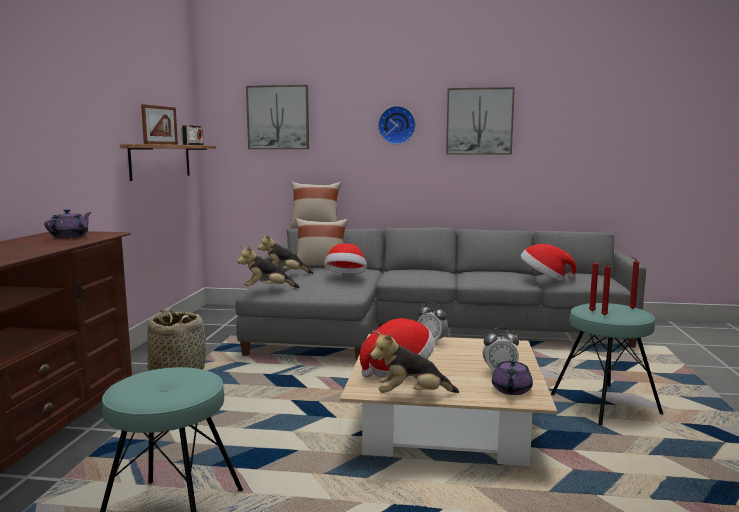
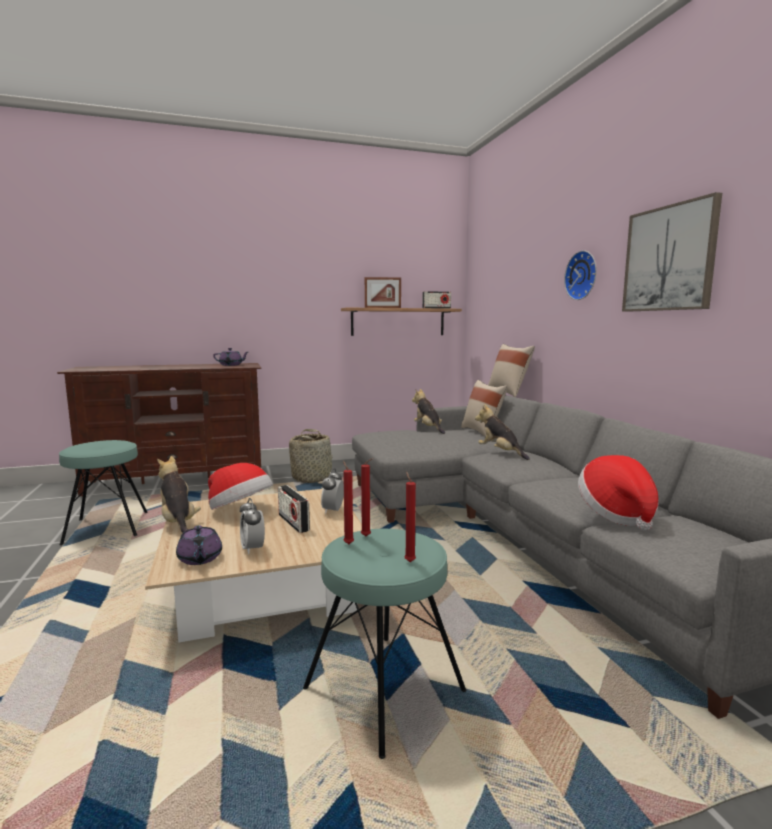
camera: 65 degrees right, 0 degrees up
(267, 289) = (371, 433): plush toy -> plush toy (500, 453)
(278, 117) = (503, 278): picture -> none
(346, 277) = (447, 442): hat -> none
(450, 355) = (293, 522): none -> radio
(511, 390) = (200, 559): purple teapot -> purple teapot turned 105 degrees counterclockwise

